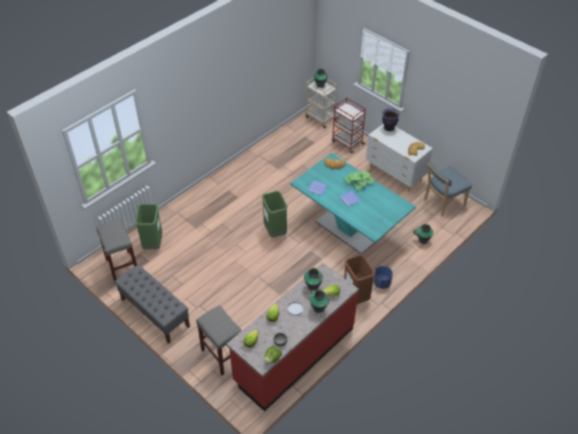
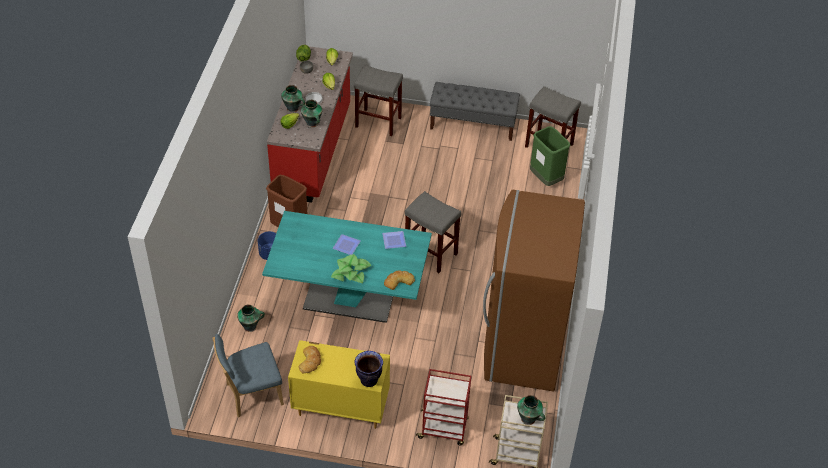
camera: 145 degrees right, 0 degrees up
(271, 158) = (523, 346): none -> brown fridge
(275, 231) = (431, 254): green trash can -> grey stool
(395, 175) = (340, 407): white dresser -> yellow dresser
(442, 202) = (251, 394): blue chair -> blue chair turned 135 degrees counterclockwise

